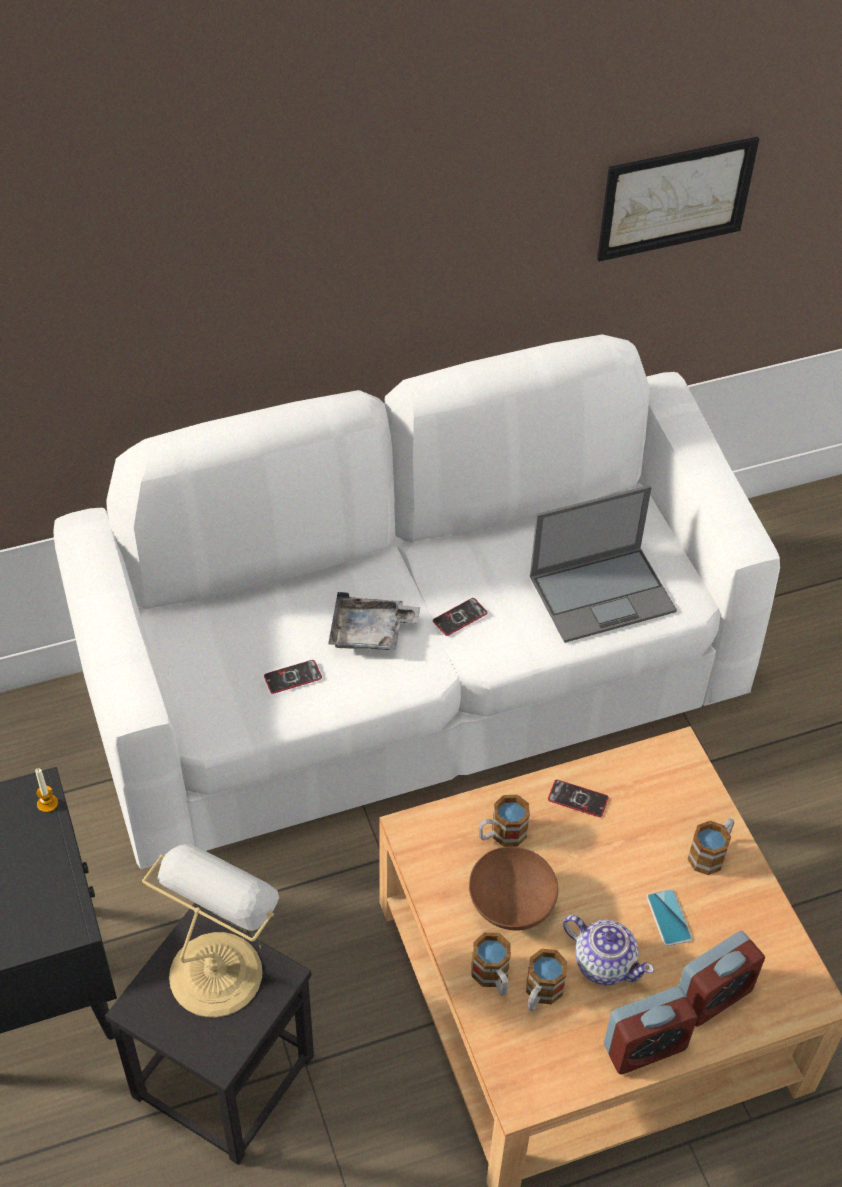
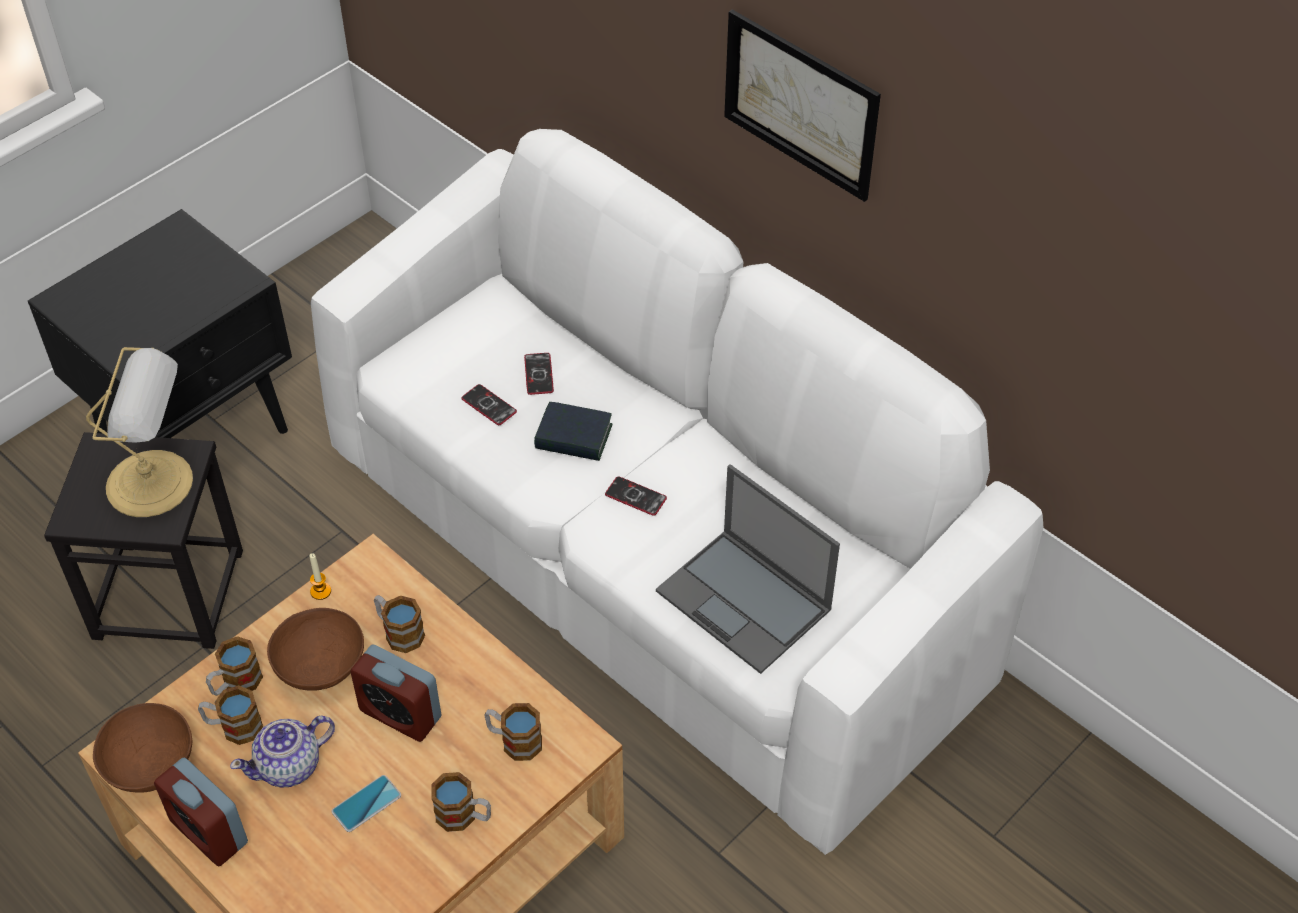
camera: 65 degrees right, 0 degrees up
(47, 803) = (235, 293): candle -> candle (320, 591)
(370, 632) = (574, 437): grey tray -> book
(554, 1075) = (151, 768): none -> brown bowl
(577, 799) = (473, 678): phone -> phone (538, 374)
(604, 962) = (290, 766): teapot -> teapot turned 45 degrees clockwise
(654, 793) = (514, 741): none -> mug
(675, 198) = (1076, 301): picture -> picture (800, 104)
(713, 996) = (291, 872): alarm clock -> alarm clock (400, 714)

